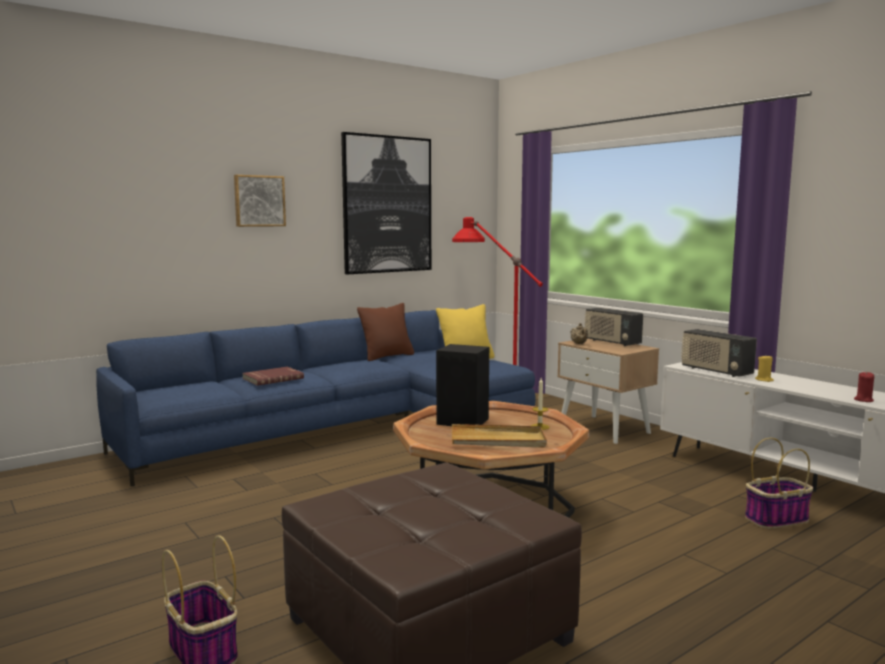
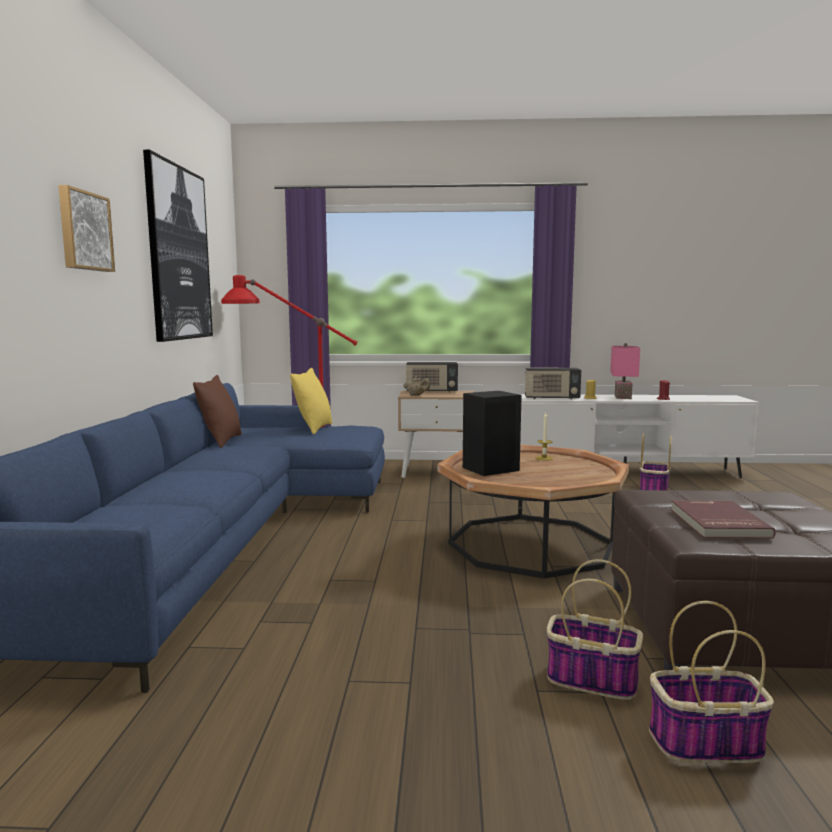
camera: 50 degrees left, 0 degrees up
(258, 589) = (590, 680): none -> basket
(272, 378) = (197, 482): red book -> red book (717, 523)
(498, 440) = (559, 472): beige tray -> none
(818, 387) = (624, 397): none -> pink table lamp

